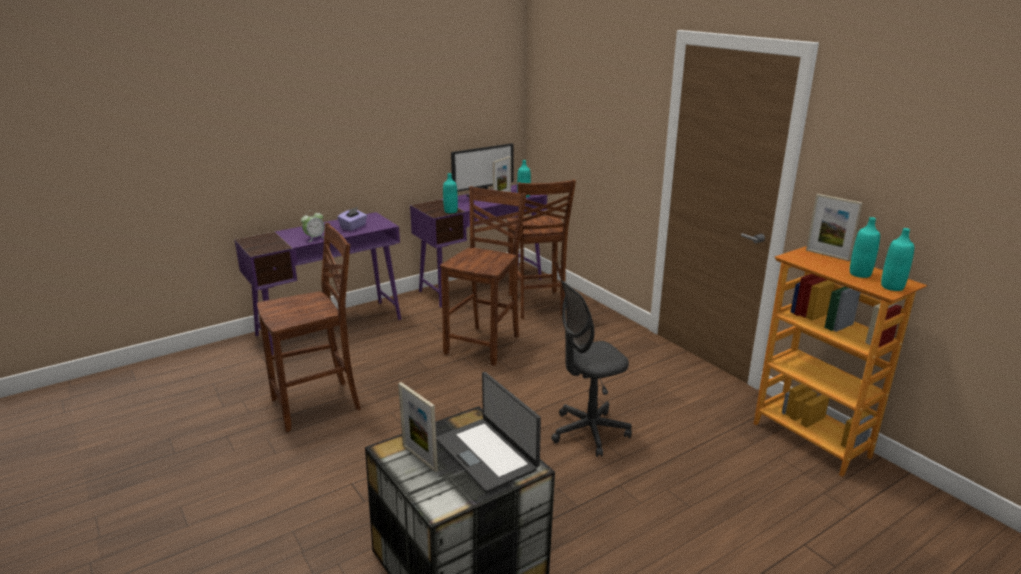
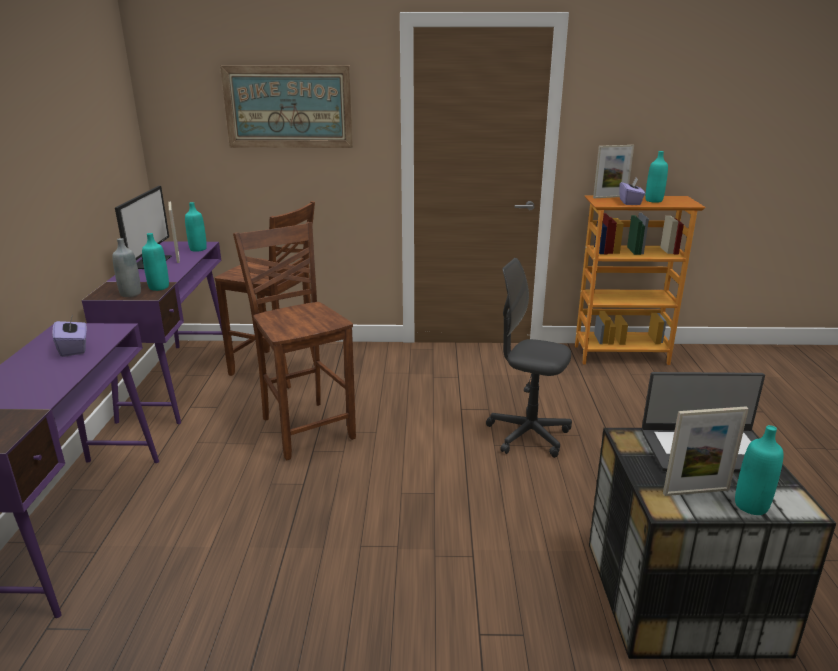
camera: 55 degrees left, 0 degrees up
(314, 238) = (51, 383): alarm clock -> none
(318, 405) = (267, 606): brown chair -> none
(432, 210) = (130, 294): none -> grey bottle
(589, 432) = (528, 435): grey office chair -> grey office chair turned 105 degrees clockwise
(600, 100) = (288, 107): none -> picture
(826, 266) = (630, 202): none -> purple tissue box
(892, 287) = (683, 201): turquoise bottle -> turquoise bottle (751, 505)

